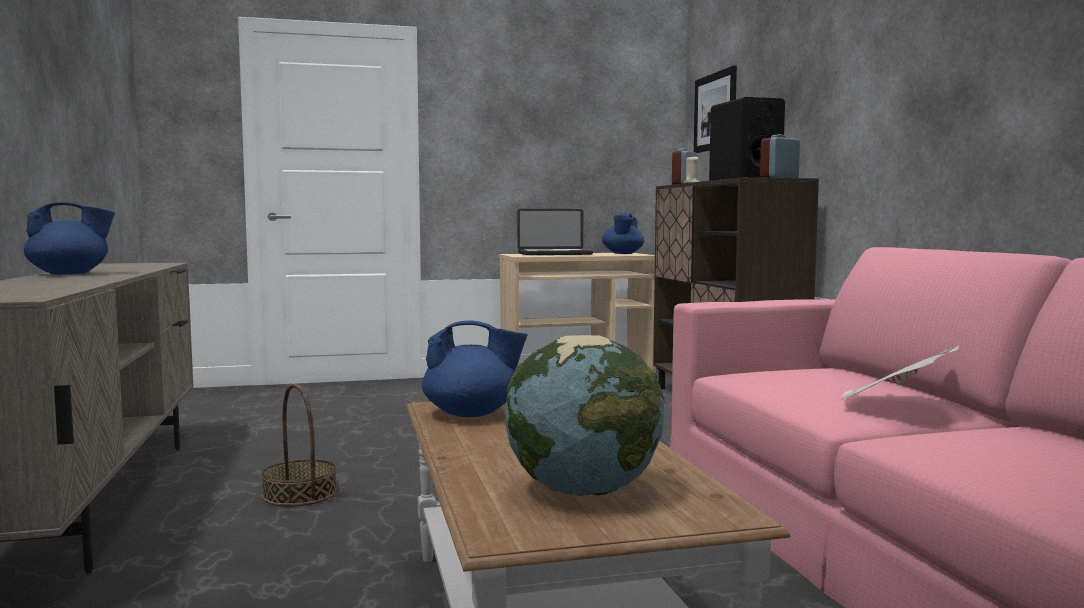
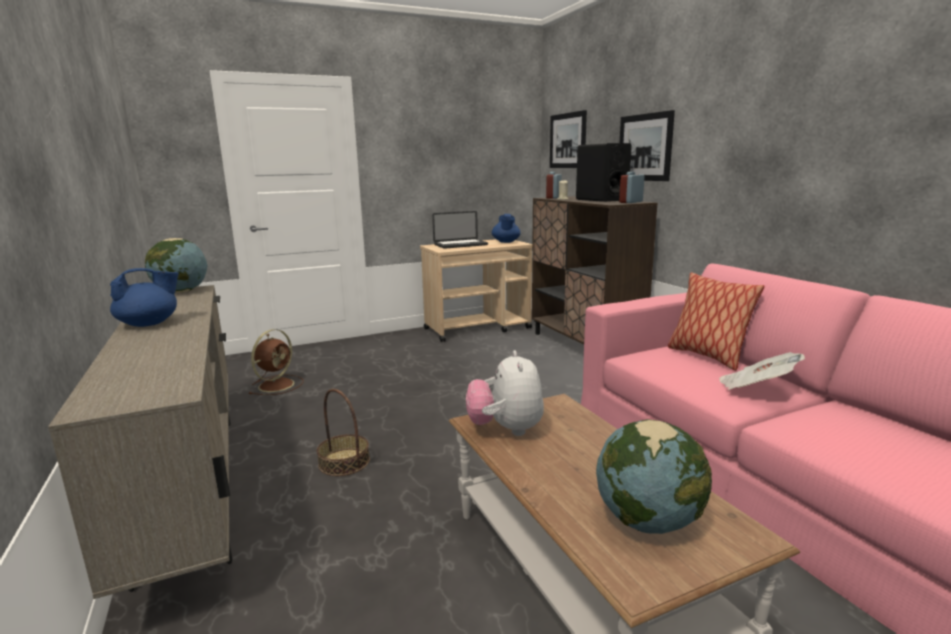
camera: 10 degrees left, 10 degrees up
(141, 263) = (181, 291): none -> globe
(265, 417) = (277, 384): none -> brown fan
(472, 414) = (506, 429): blue teapot -> plush toy
(804, 104) = (644, 147): none -> picture
(848, 376) = (707, 356): none -> pillow

